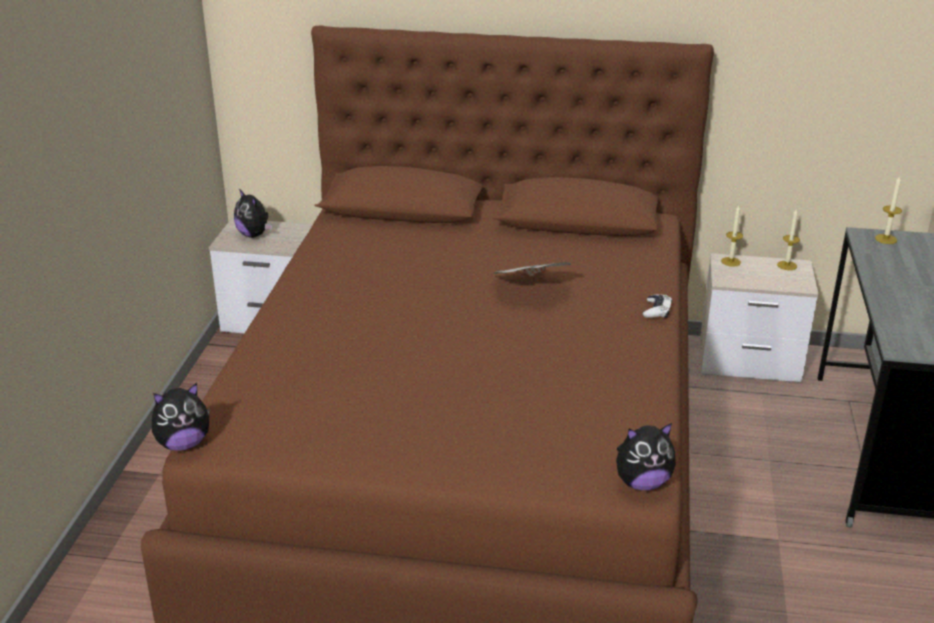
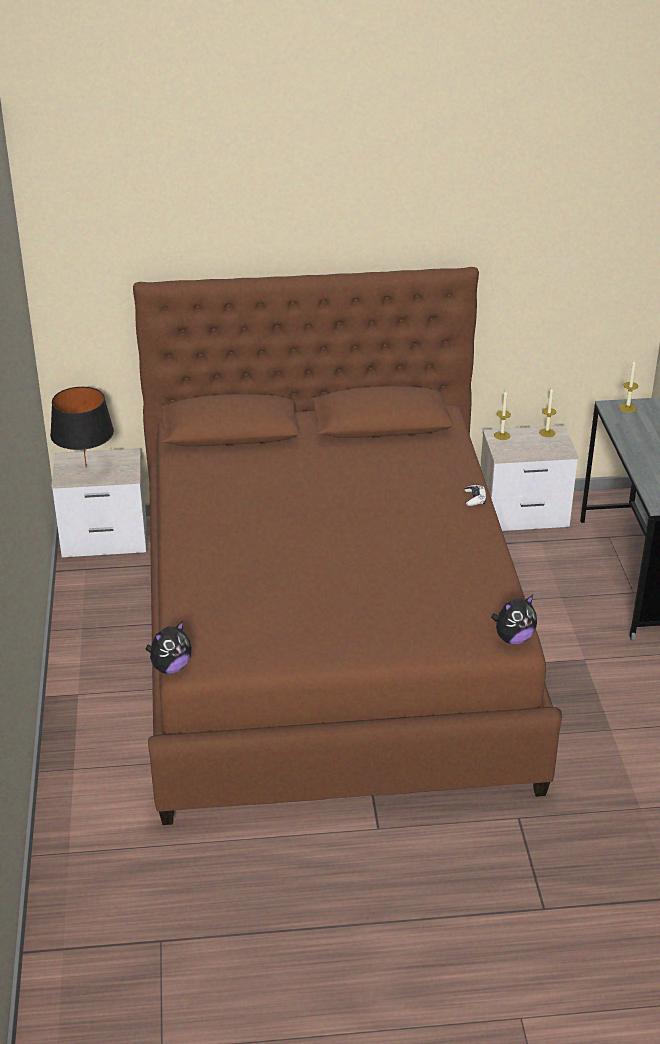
camera: 15 degrees left, 5 degrees up
(254, 235) = (86, 467): plush toy -> black table lamp
(530, 288) = (370, 493): newspaper -> none

